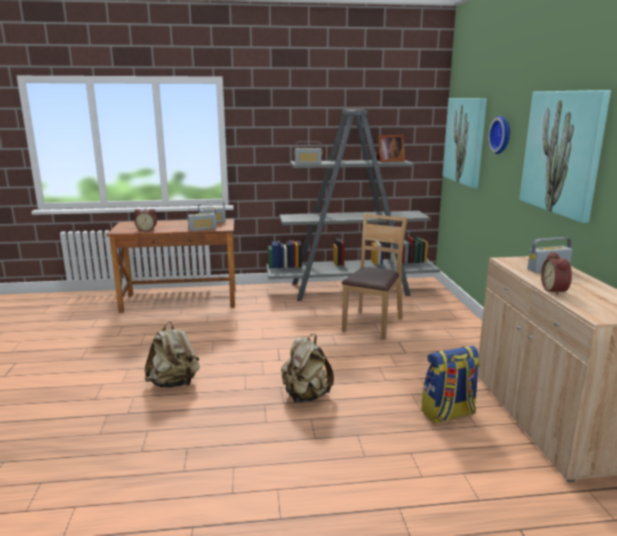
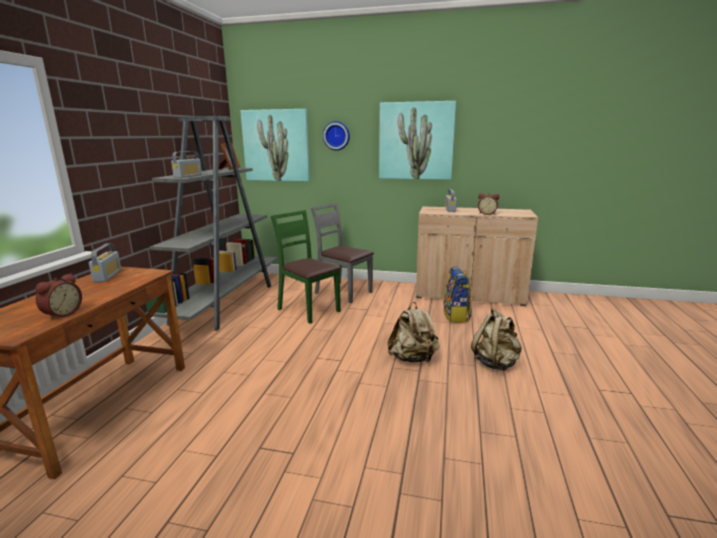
camera: 70 degrees left, 0 degrees up
(174, 383) = (350, 431): beige backpack -> beige backpack (495, 363)
(202, 229) = (132, 282): radio -> none
(372, 324) = (308, 310): brown chair -> green chair
(438, 331) = (343, 292): none -> grey chair

